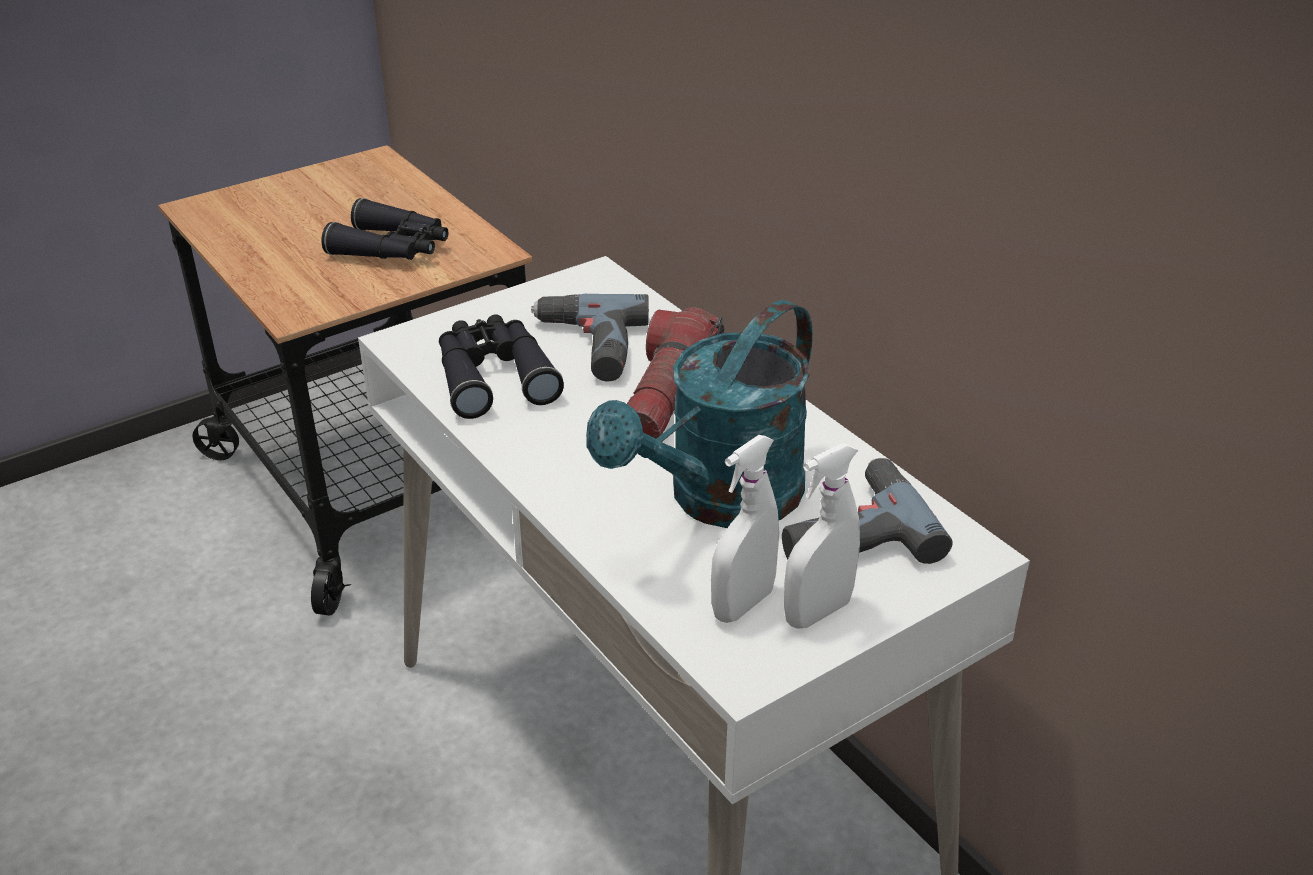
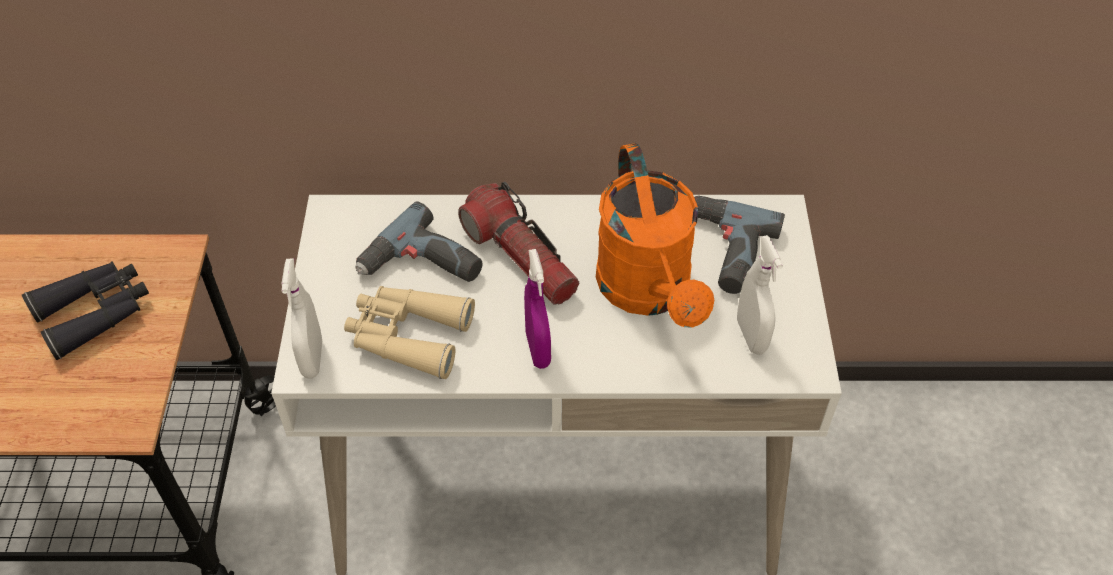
camera: 55 degrees left, 15 degrees up
(494, 376) = (408, 336): black binoculars -> beige binoculars
(558, 458) = (538, 349): none -> purple spray bottle
(720, 501) = (649, 292): turquoise watering can -> orange watering can
(817, 612) = (781, 307): white spray bottle -> white spray bottle (312, 359)

